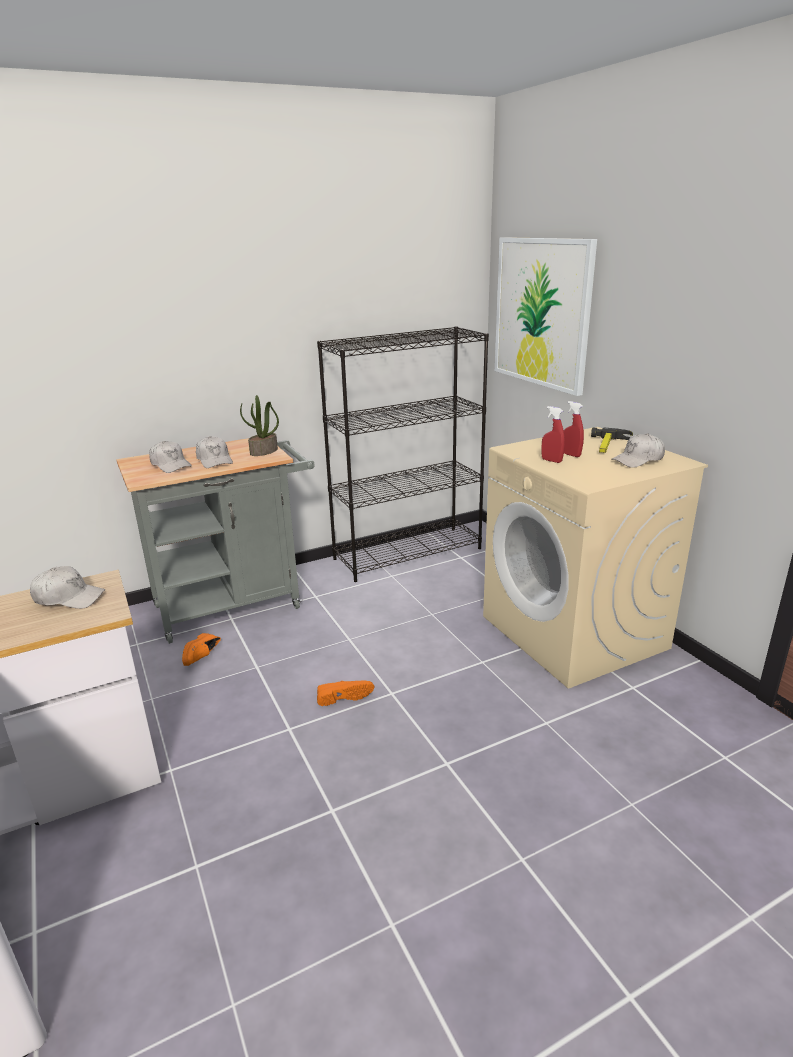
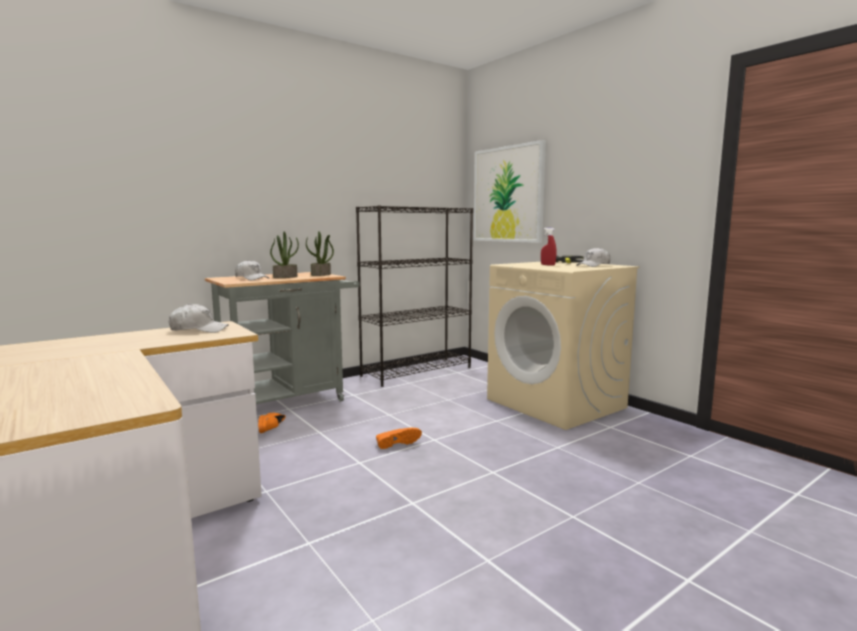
camera: 10 degrees left, 15 degrees down
(214, 460) = (285, 277): white cap -> potted plant
(551, 461) = (537, 266): red spray bottle -> none

